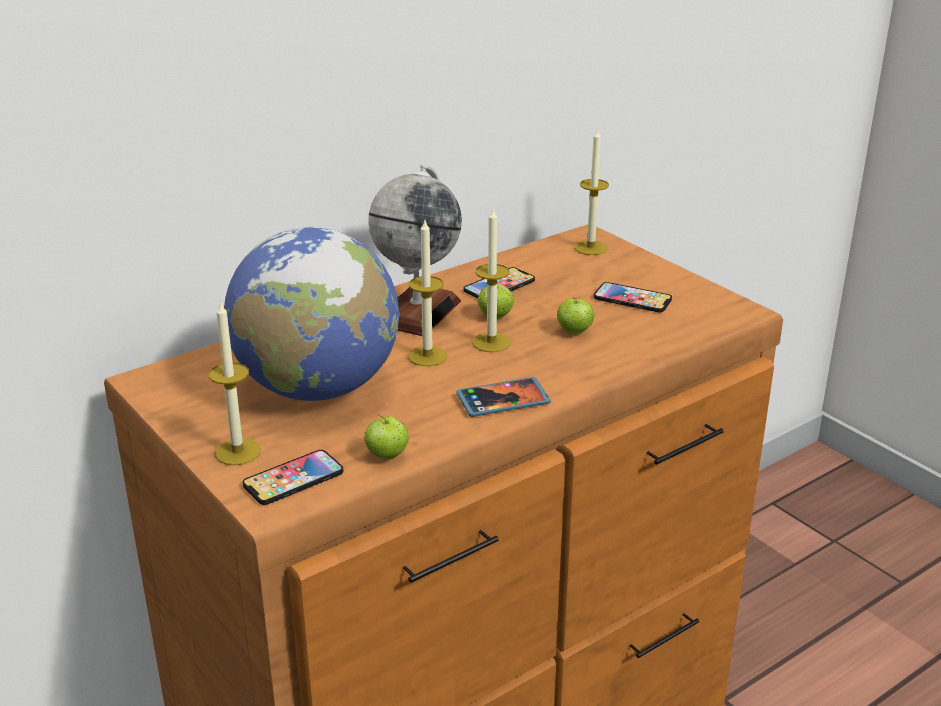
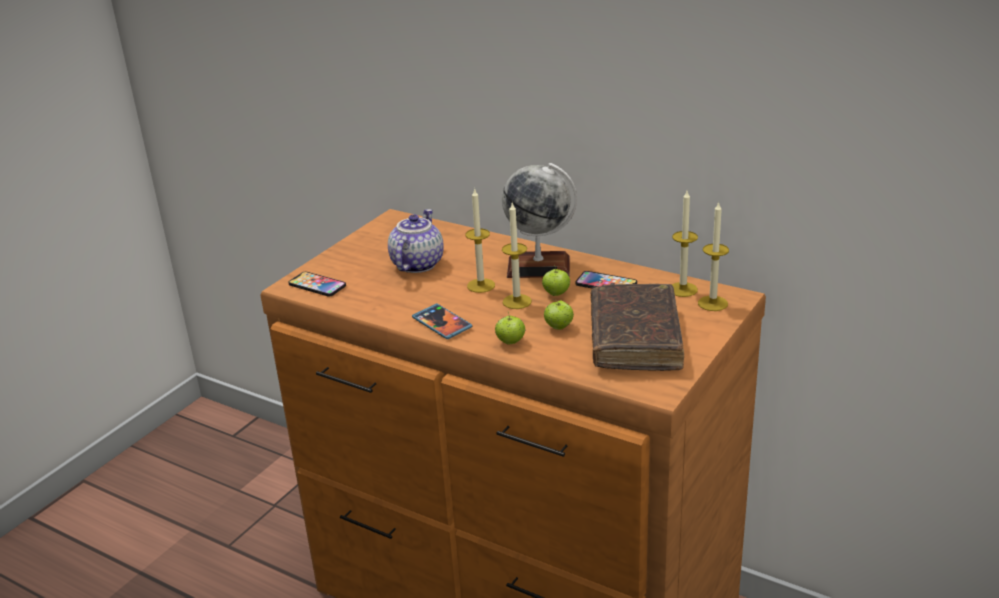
camera: 70 degrees right, 0 degrees up
(238, 452) = (335, 263): candle -> candle (683, 289)
(317, 388) = (416, 264): globe -> teapot
(387, 456) = (354, 304): apple -> apple (510, 342)
(632, 299) = (634, 339): phone -> brown book

